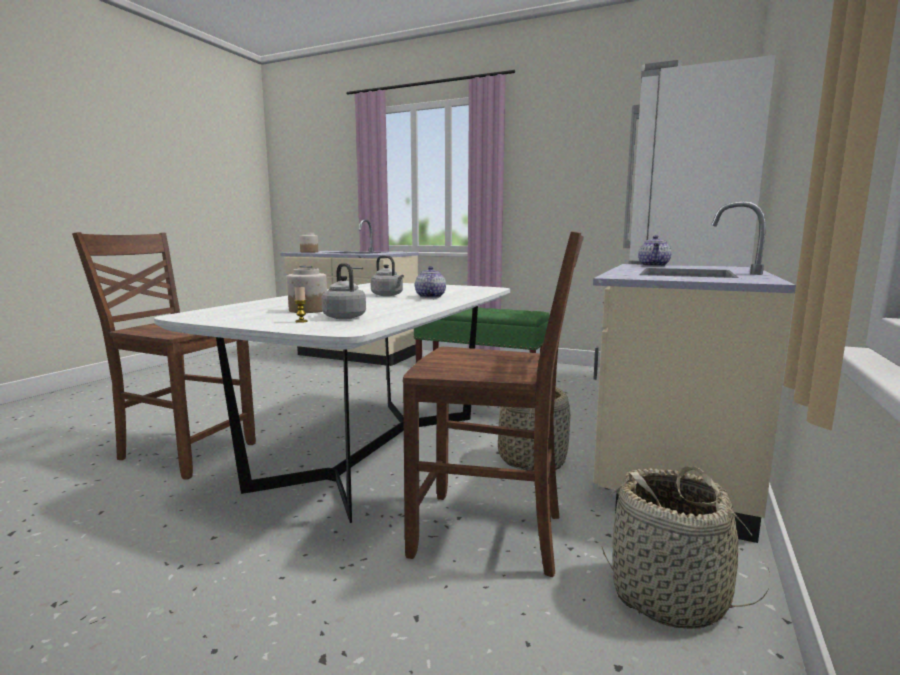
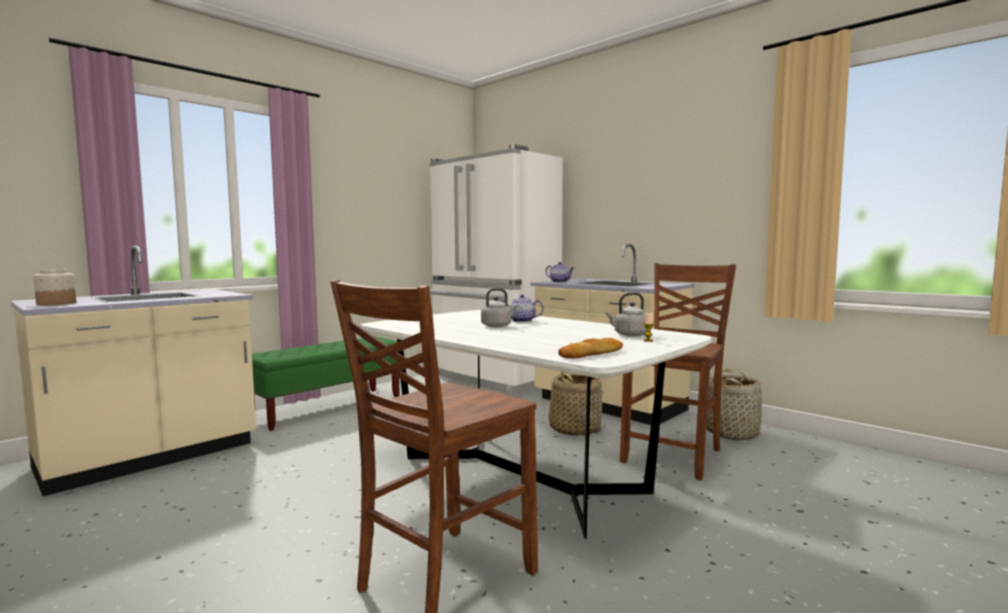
camera: 70 degrees left, 5 degrees down
(221, 313) = (592, 353): none -> bread
(308, 310) = (585, 339): jar -> none

